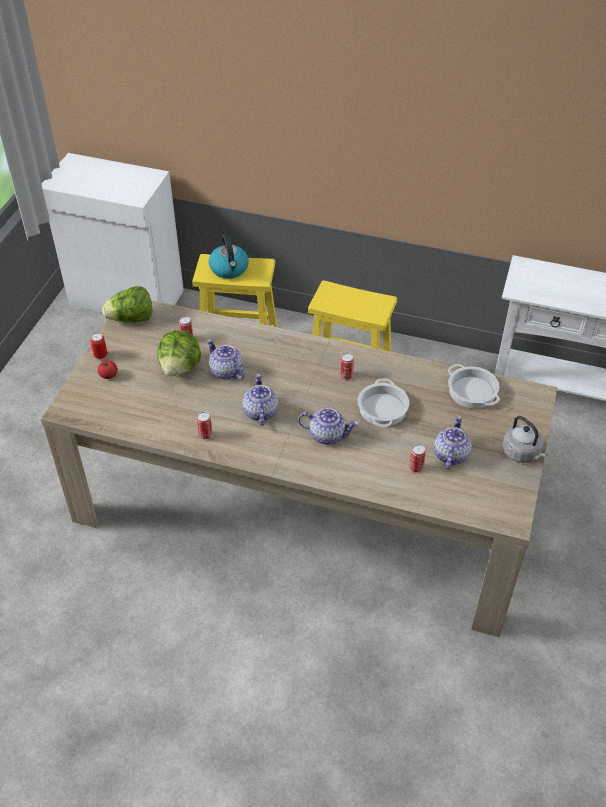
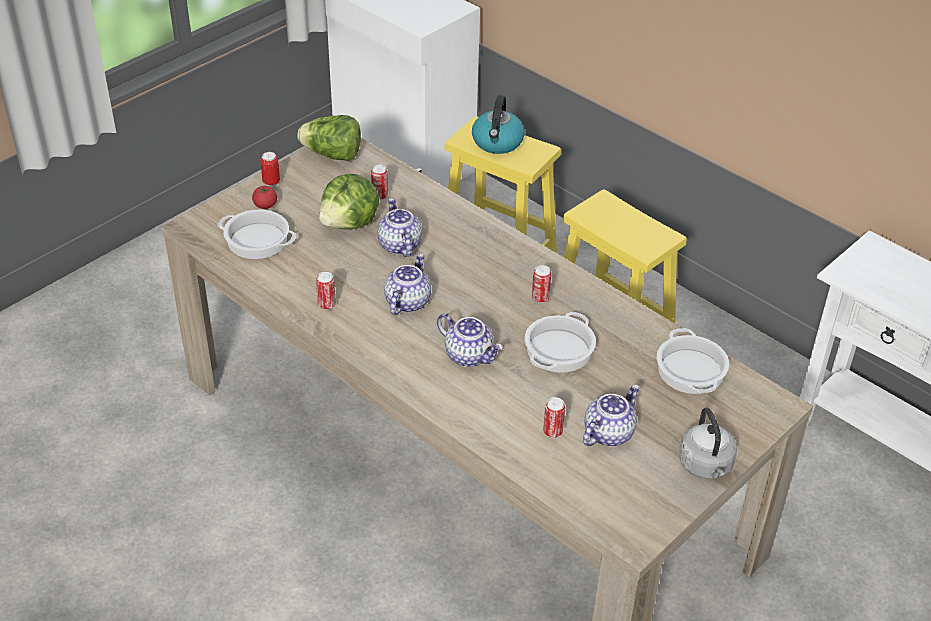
camera: 25 degrees right, 5 degrees down
(121, 405) = (256, 240): none -> cooking pot

